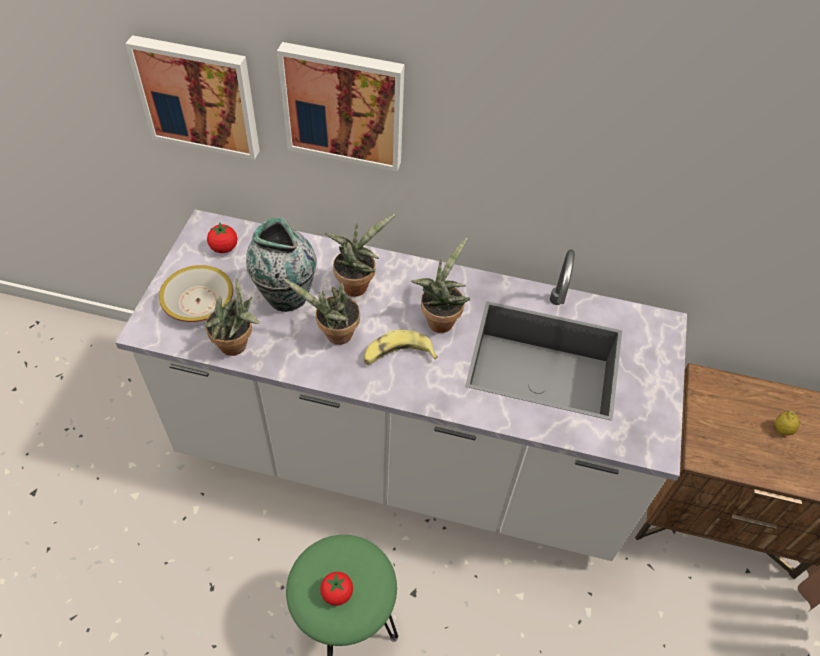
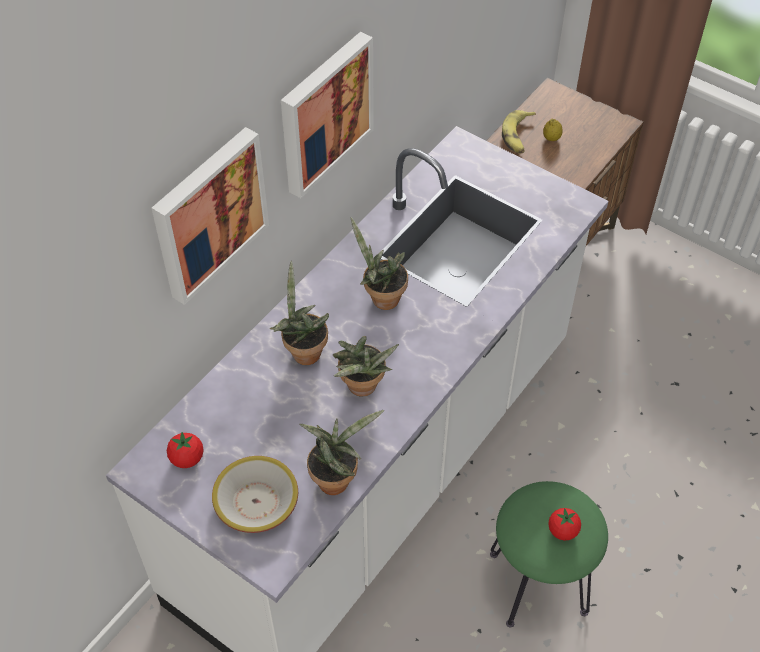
camera: 65 degrees left, 0 degrees up
(199, 95) = (85, 345): picture -> picture (324, 113)
(286, 295) = (288, 417): vase -> none
(397, 355) = (409, 345): banana -> banana (518, 136)

